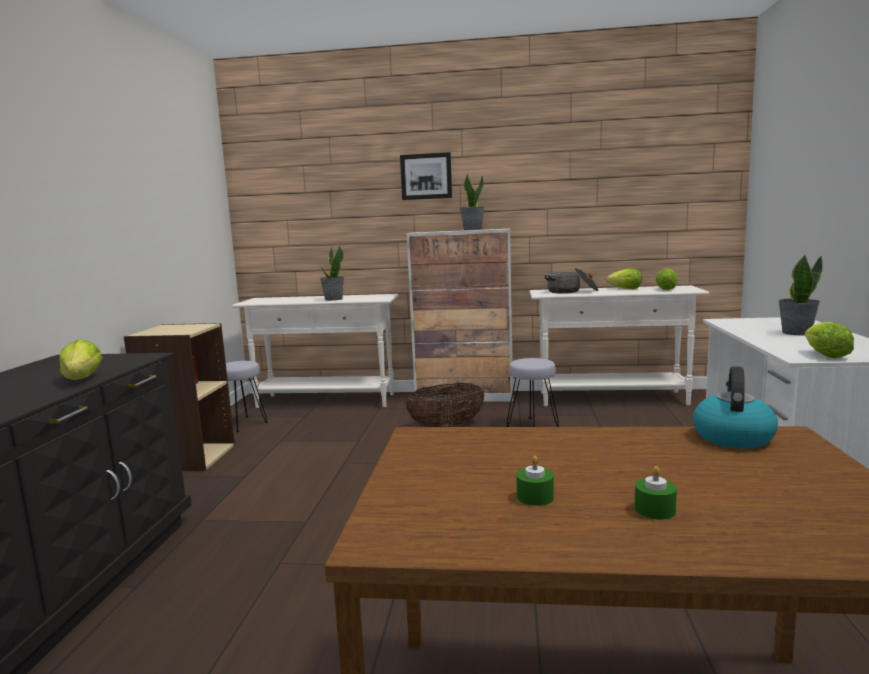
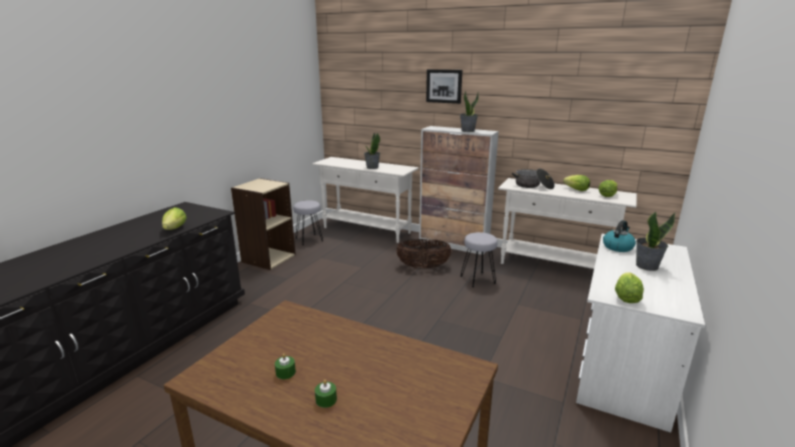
camera: 20 degrees right, 10 degrees up
(732, 437) = (440, 359): kettle -> kettle (617, 247)

